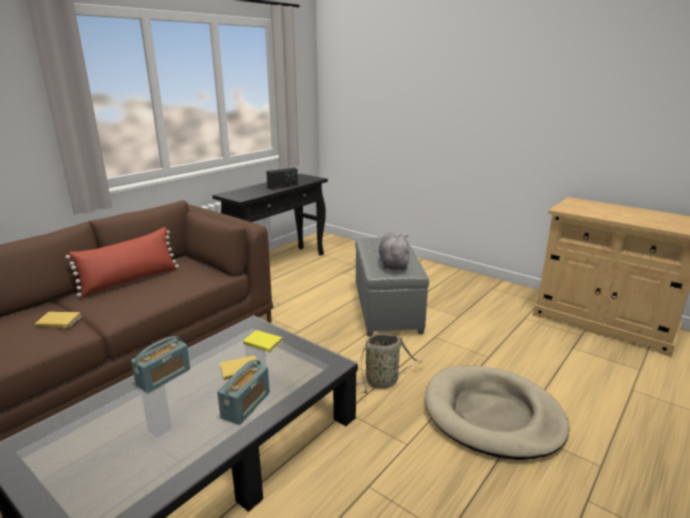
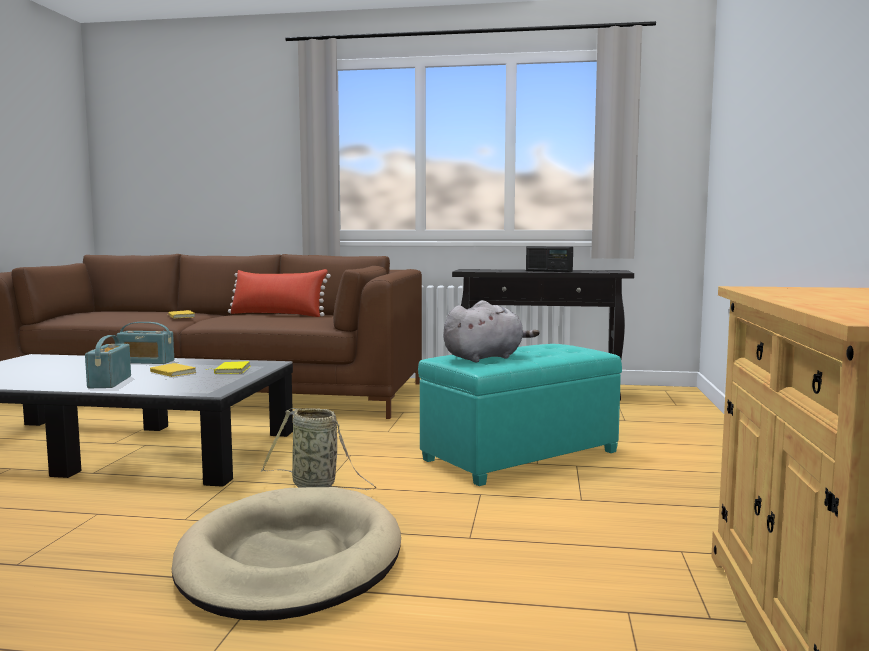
camera: 60 degrees right, 15 degrees down
(246, 405) = (109, 382): radio -> radio turned 90 degrees clockwise
(386, 308) = (520, 455): grey ottoman -> turquoise ottoman

